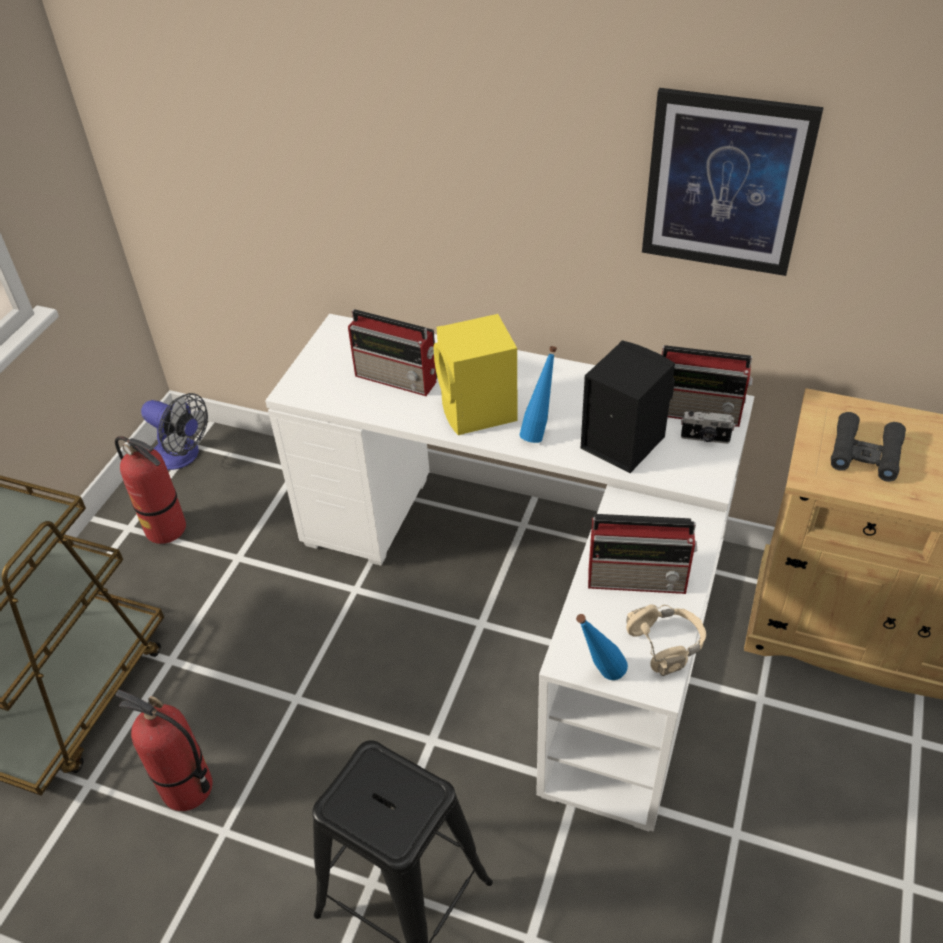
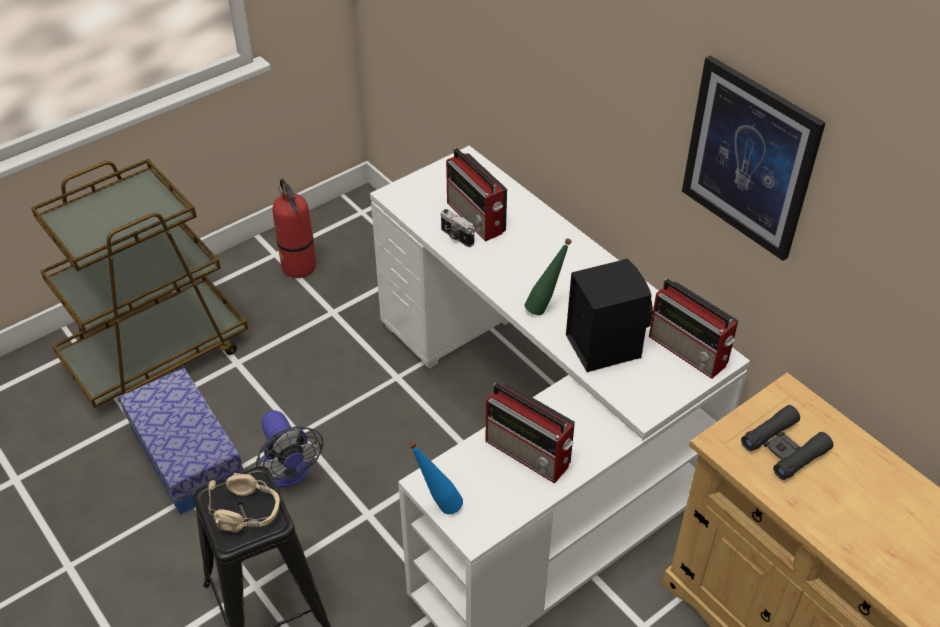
camera: 30 degrees right, 0 degrees up
(182, 456) = (348, 217): fan -> fan (289, 473)
(187, 789) = (186, 455): fire extinguisher -> storage box
(478, 412) = (513, 271): yellow speaker -> none
(539, 432) = (545, 307): blue bottle -> green bottle
(666, 645) = (505, 511): beige headphones -> beige headphones (249, 512)
(705, 438) = (674, 375): camera -> camera (456, 237)

